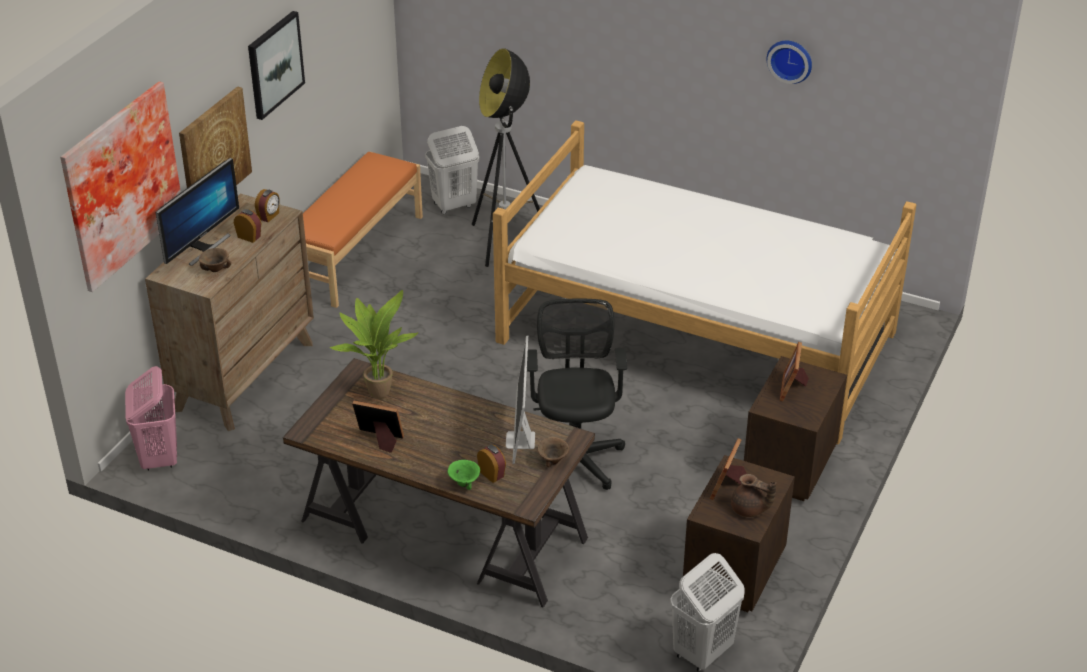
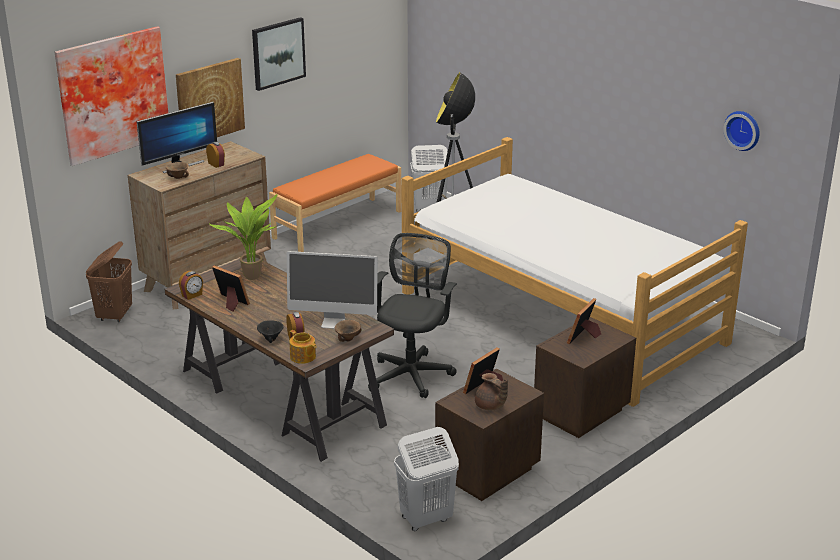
camera: 20 degrees right, 10 degrees down
(159, 458) = (115, 315): pink laundry basket -> brown laundry basket
(269, 216) = (239, 155): alarm clock -> alarm clock (192, 295)
(463, 483) = (270, 339): green bowl -> black bowl
(518, 500) = (303, 357): none -> teapot
(520, 440) = (333, 322): monitor -> monitor turned 105 degrees counterclockwise
(790, 60) = (670, 98): wall clock -> wall clock (743, 130)

